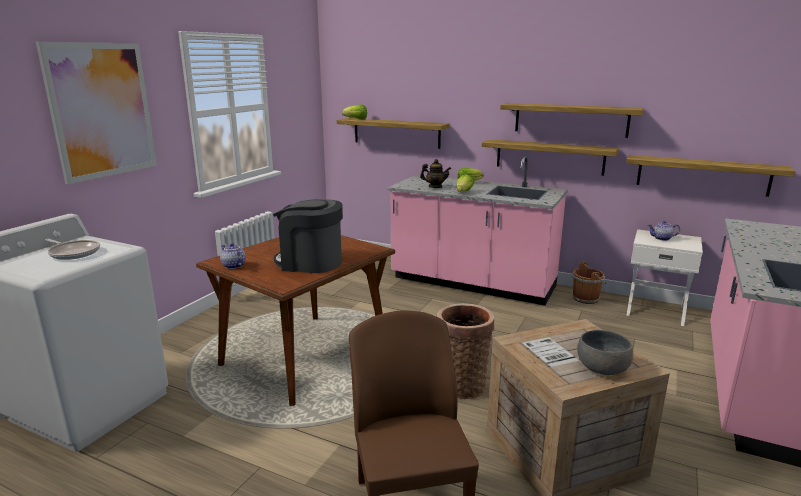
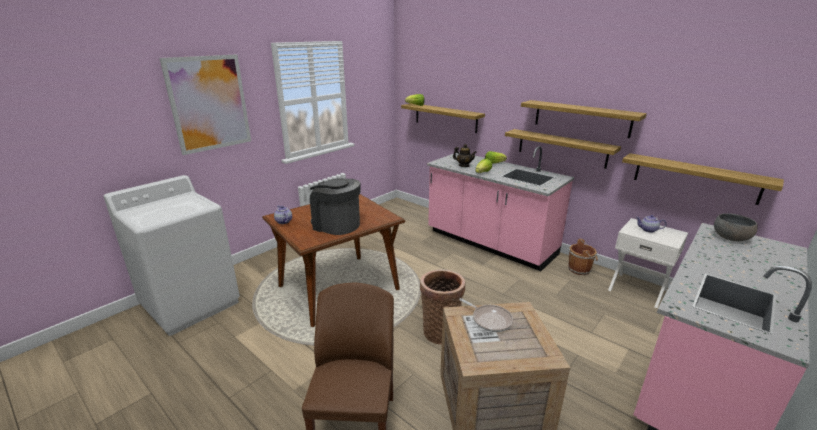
camera: 15 degrees right, 5 degrees up
(73, 253) = (174, 205): frying pan -> frying pan (490, 320)
(602, 368) = (514, 352): grey bowl -> grey bowl (731, 238)

